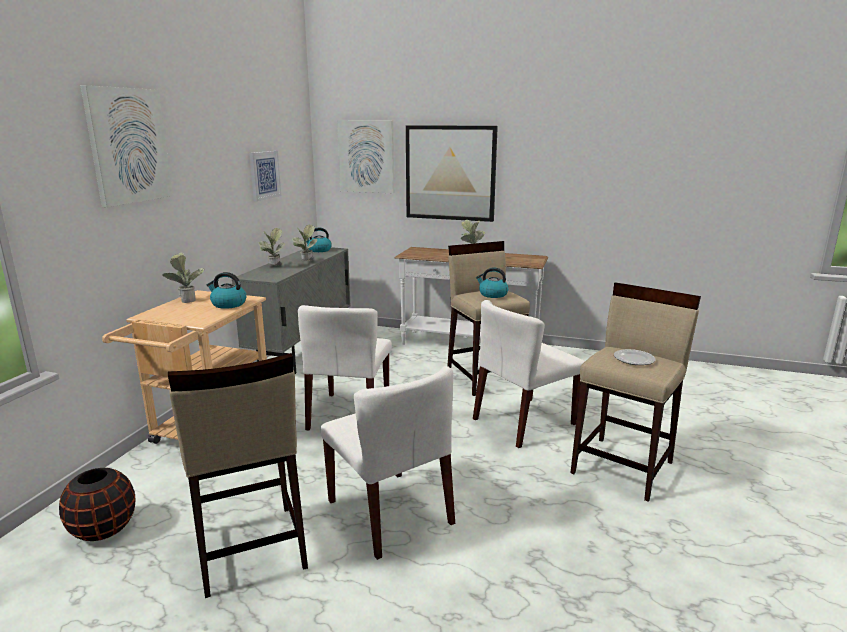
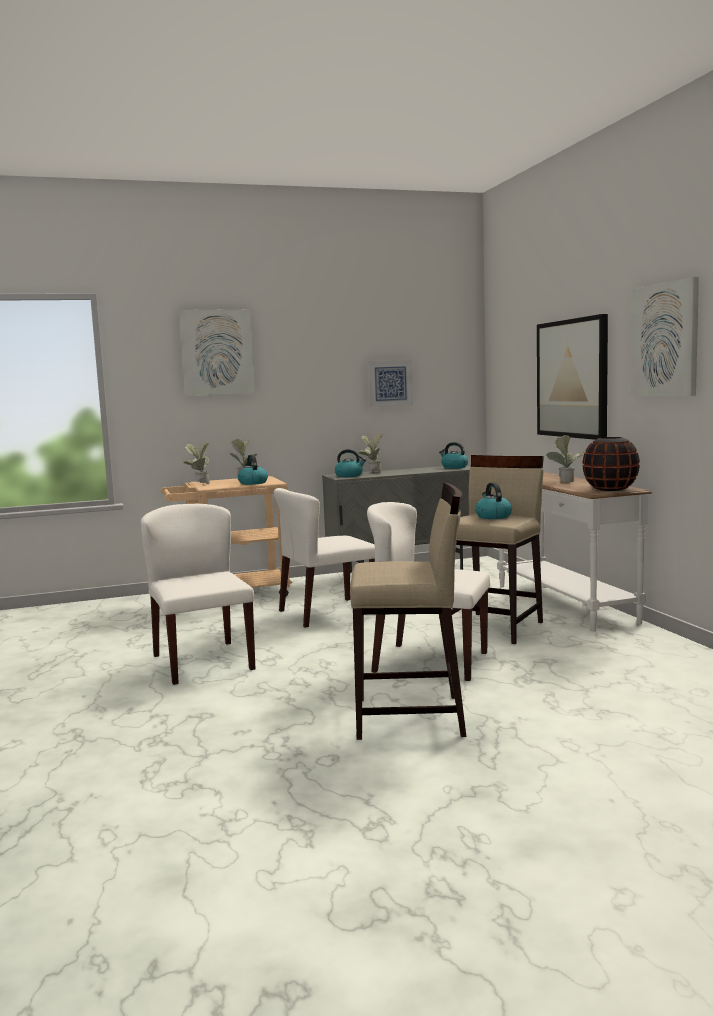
camera: 55 degrees right, 10 degrees down
(103, 529) = (99, 613): black vase -> black vase (610, 489)
(249, 549) = (115, 644): beige stool -> none
(268, 274) = (349, 475): none -> kettle
(305, 262) = (406, 472): potted plant -> potted plant (199, 484)
(366, 156) = (515, 364): picture -> picture (665, 340)
(390, 512) = (202, 662): white chair -> white chair turned 135 degrees clockwise
(633, 359) = (395, 567): plate -> none

